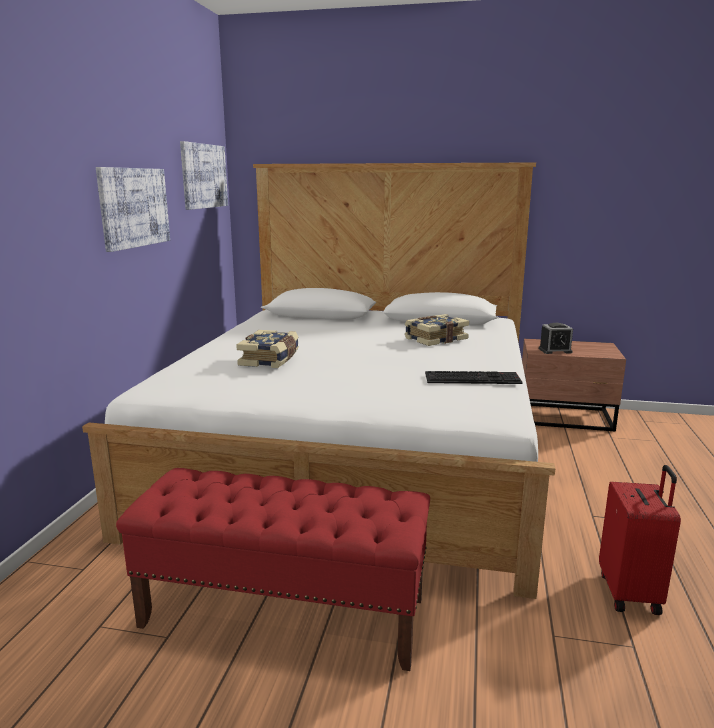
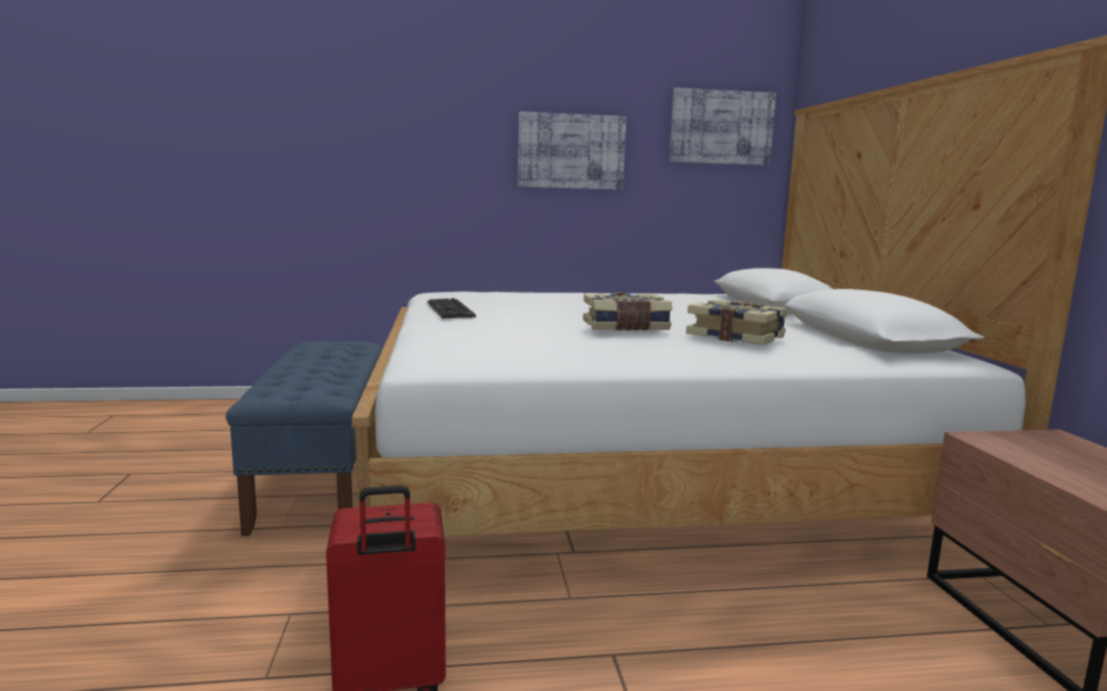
camera: 70 degrees right, 5 degrees down
(271, 359) = (539, 299): book -> book (626, 327)
(284, 612) = (323, 477): red bench -> blue bench
(473, 378) = (564, 351): keyboard -> keyboard (451, 309)
(555, 350) = (1021, 451): alarm clock -> none

